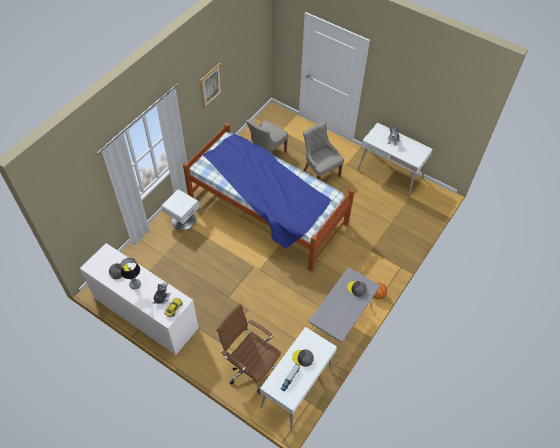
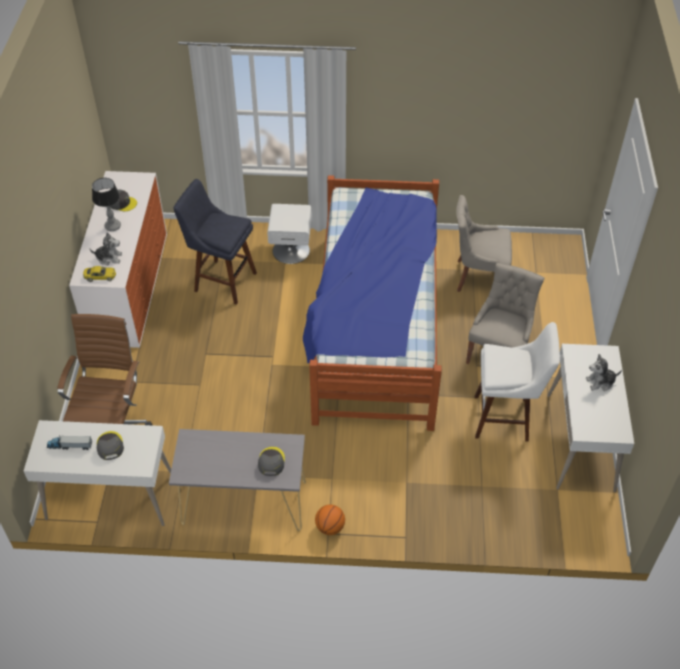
camera: 60 degrees right, 5 degrees down
(179, 263) = (221, 280): none -> blue stool
(211, 85) = (438, 107): picture -> none
(359, 192) = (506, 418): none -> white stool

